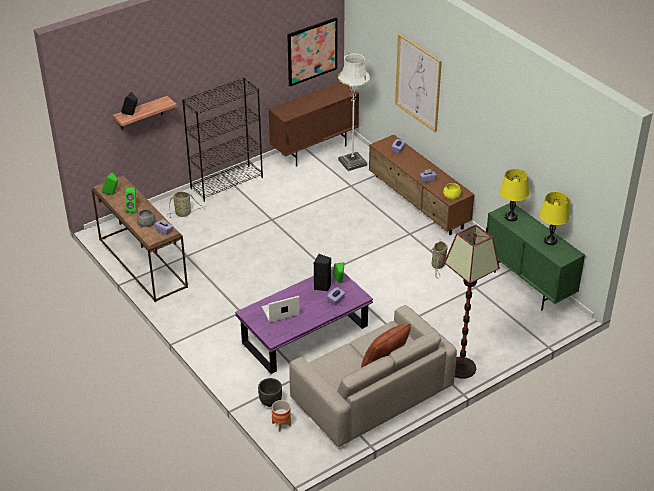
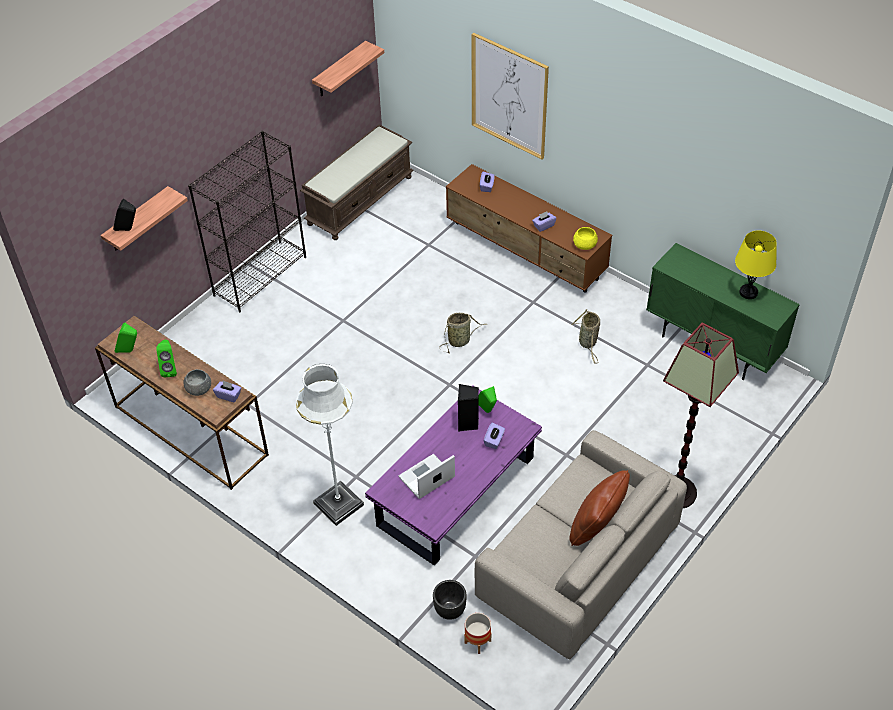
camera: 15 degrees left, 10 degrees up
(184, 213) = (219, 337): basket -> basket (460, 340)
(312, 51) = (340, 70): picture -> shelf
(314, 150) = (360, 199): brown cabinet -> brown bench
(352, 162) = (417, 208): white floor lamp -> white floor lamp (338, 504)
(511, 217) = (684, 267): yellow table lamp -> none

